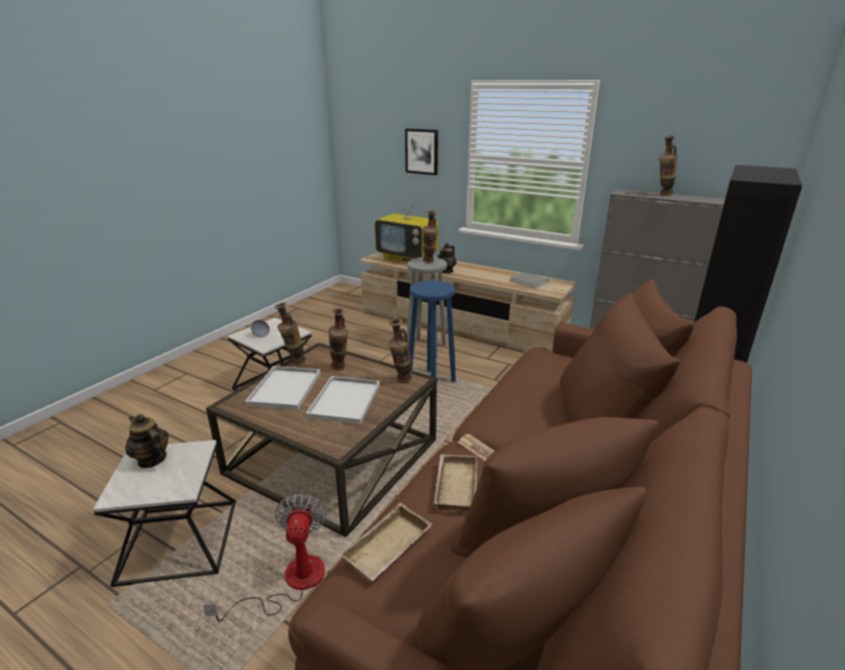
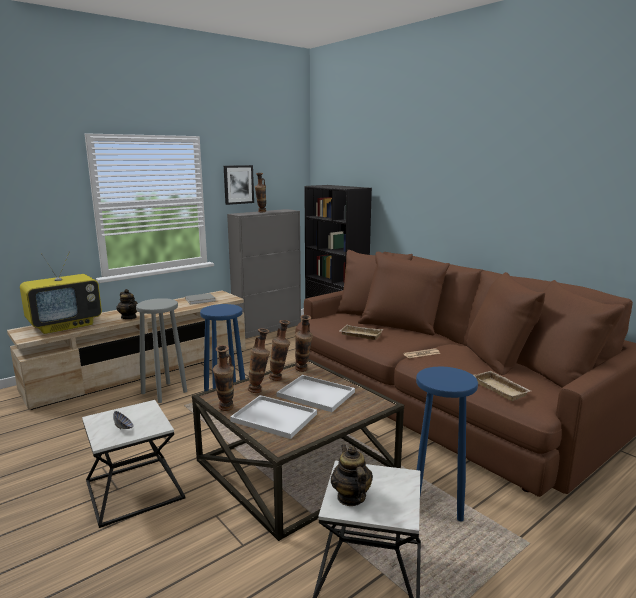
camera: 70 degrees left, 10 degrees down
(152, 459) = (351, 497): teapot -> teapot turned 105 degrees clockwise
(291, 582) = (438, 503): fan -> blue stool
(422, 151) = (32, 208): picture -> picture (238, 184)
(429, 262) = (158, 302): vase -> vase (280, 379)
(454, 485) = (451, 365): beige tray -> beige tray (360, 335)

